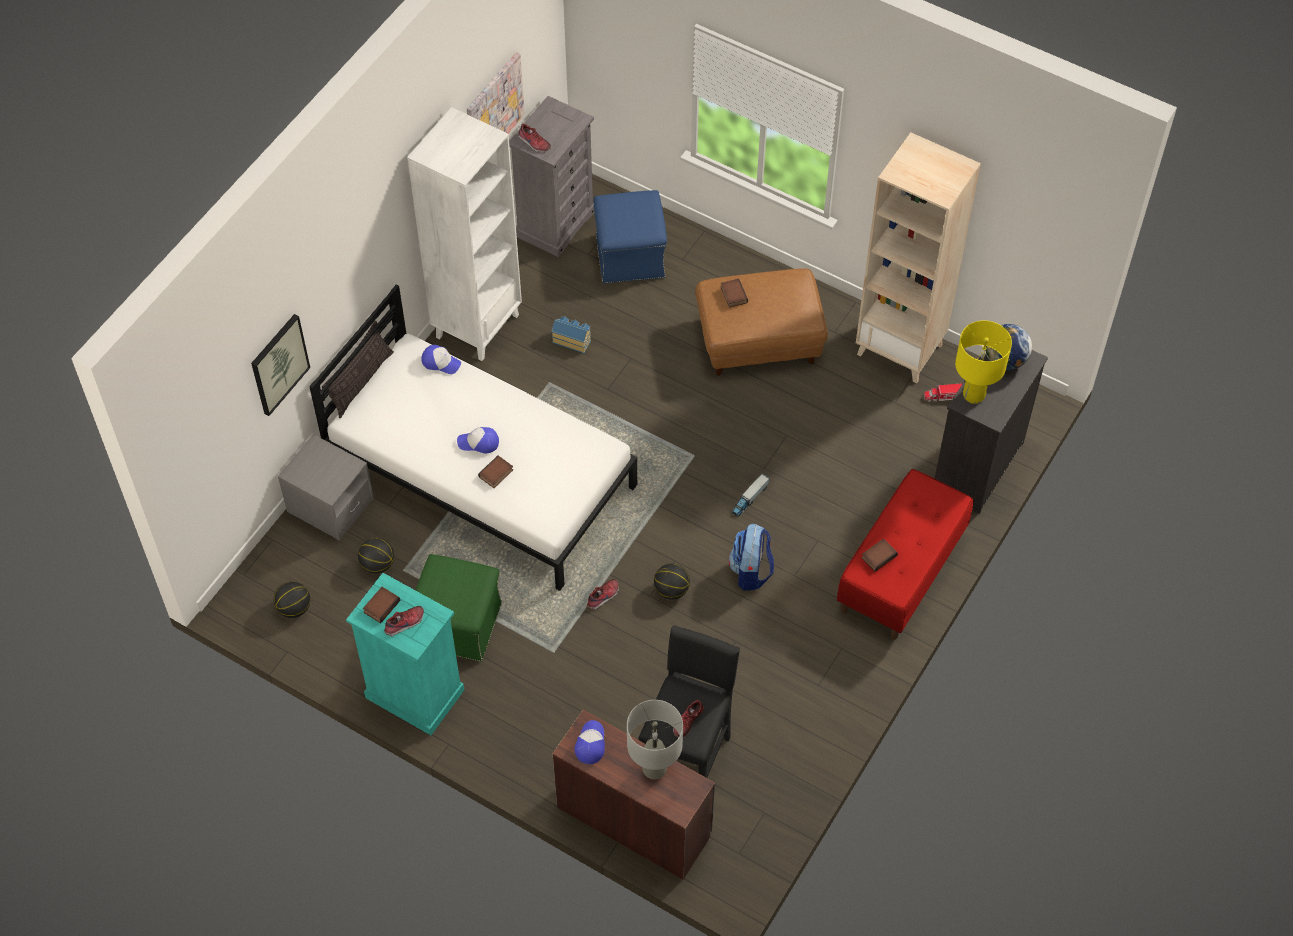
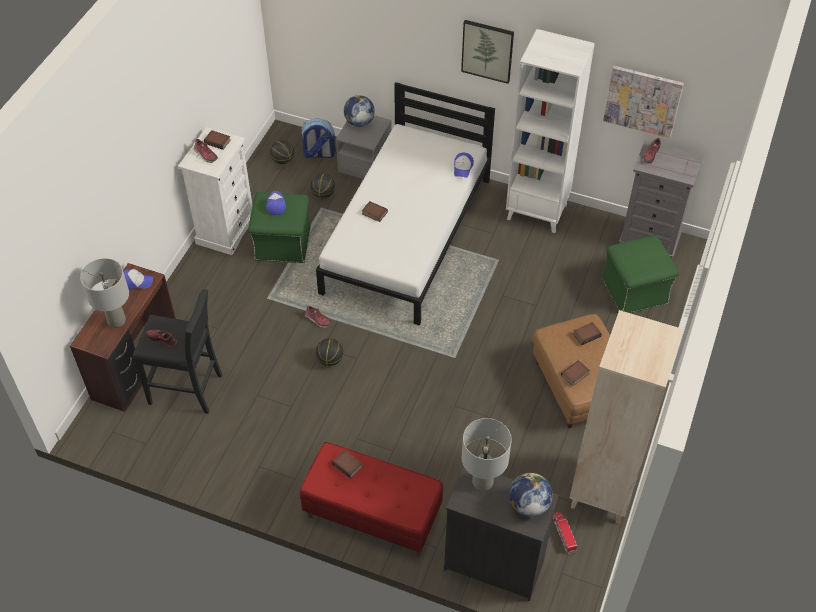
camera: 80 degrees right, 5 degrees down
(279, 364) = (378, 38): picture -> picture (487, 50)
(306, 472) = (359, 122): none -> globe
(361, 382) = (436, 132): pillow -> none
(414, 694) = (226, 230): turquoise dresser -> white dresser
(479, 443) = (398, 199): cap -> cap (275, 204)
(572, 340) = (541, 267): toy house -> none
(630, 255) = (635, 290): blue ottoman -> green ottoman
(750, 499) = (422, 399): toy truck -> none
(751, 571) = (355, 408): backpack -> backpack (318, 154)
(788, 317) = (575, 375): none -> book
(974, 395) = (482, 483): yellow table lamp -> grey table lamp

